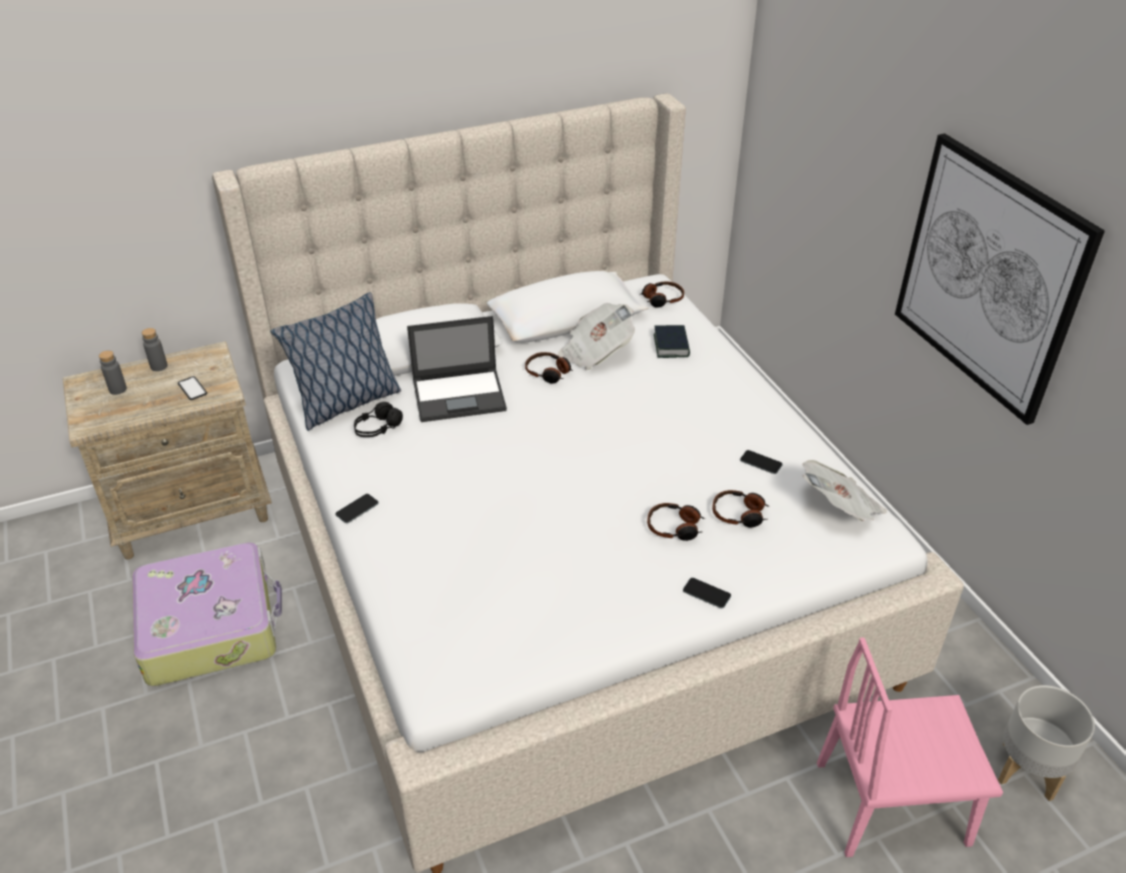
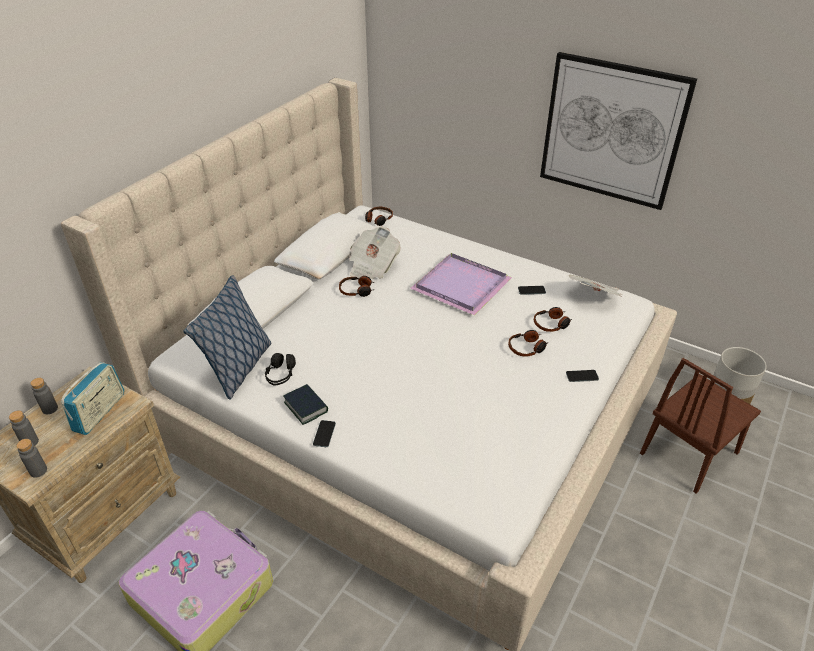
camera: 35 degrees left, 0 degrees up
(100, 418) = (38, 471): none -> grey bottle
(192, 389) = (99, 412): phone -> radio
(460, 395) = (314, 328): laptop -> none
(671, 345) = (413, 245): book -> book (306, 407)
(675, 420) = (461, 287): none -> purple tray
(892, 803) = (689, 452): pink chair -> brown chair

